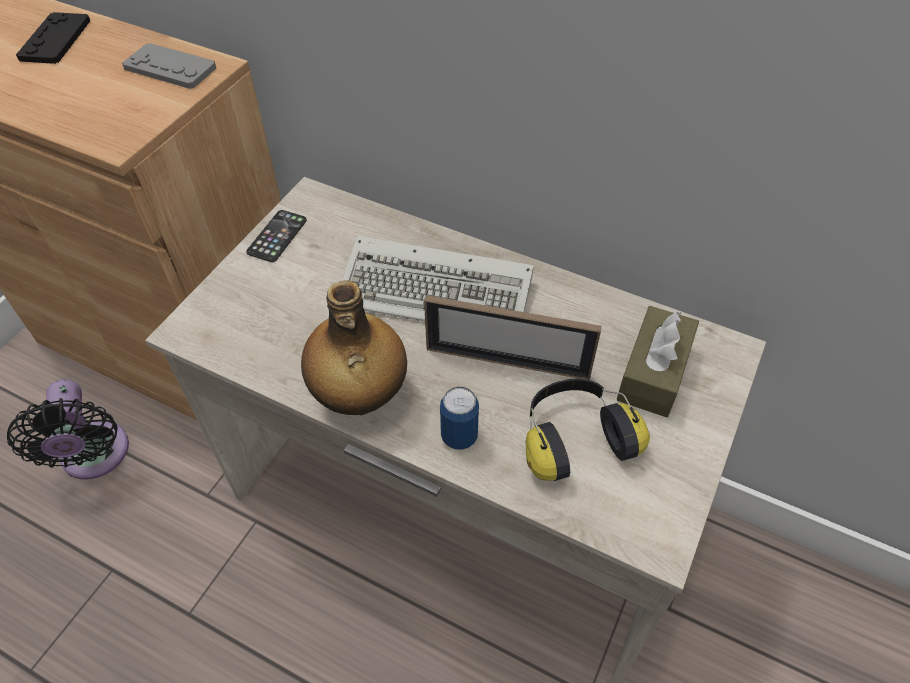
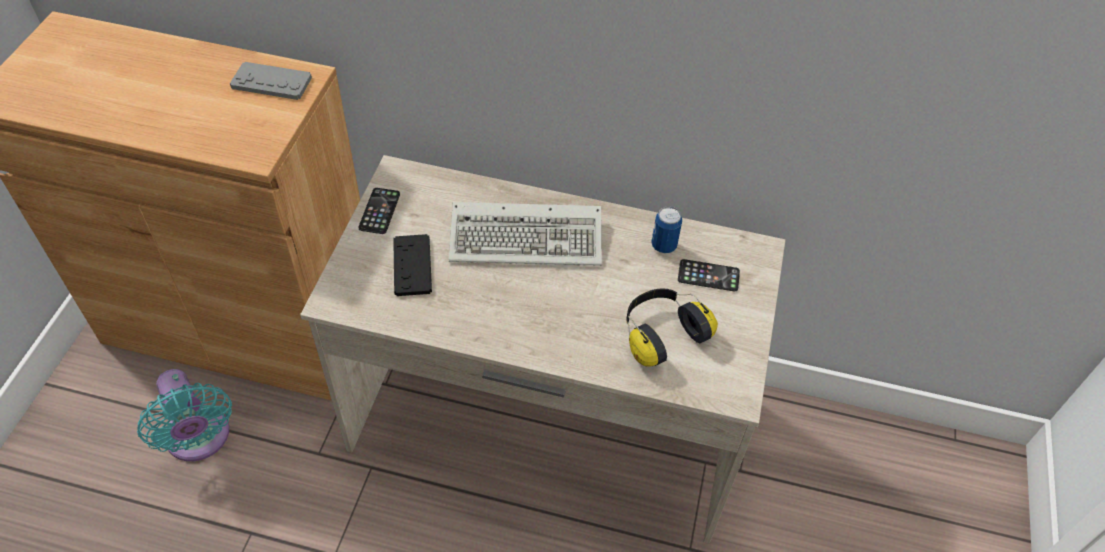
camera: 15 degrees left, 0 degrees up
(55, 40) = (155, 67): black game controller -> black game controller (412, 266)
(95, 457) = (199, 439): black fan -> turquoise fan
(359, 397) = (491, 331): bottle -> none
(459, 436) = (576, 347): can -> can (664, 245)
(507, 362) = (597, 285): picture frame -> none
(653, 372) = (708, 276): brown tissue box -> phone

